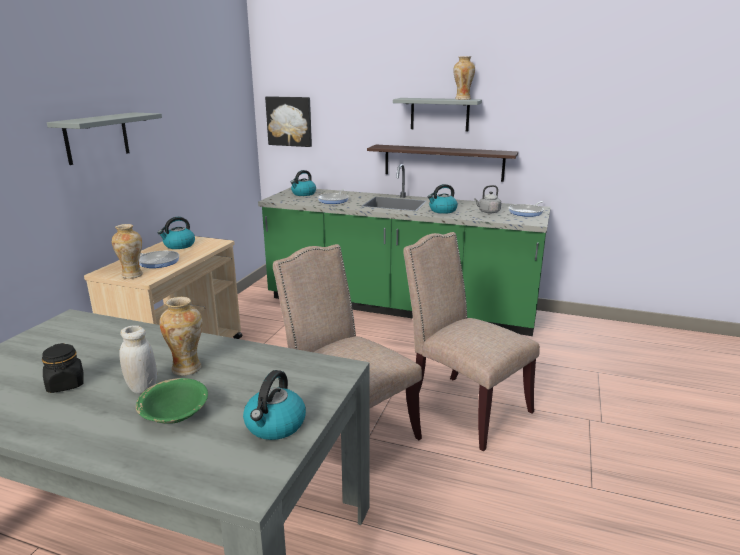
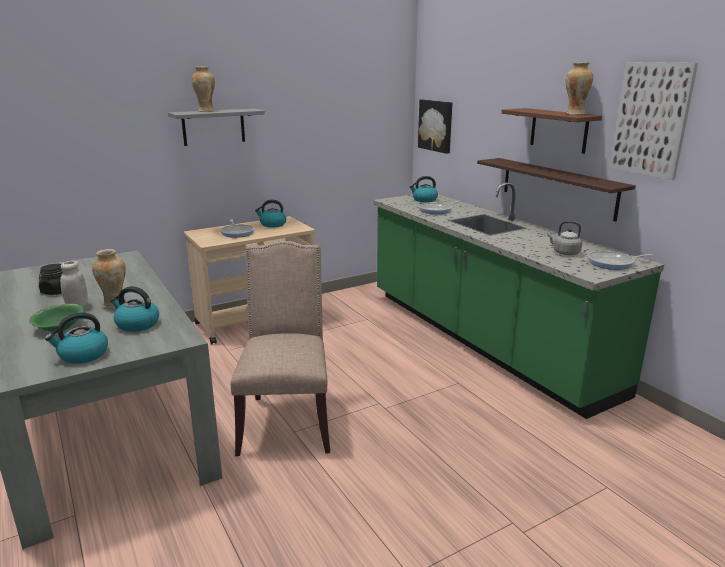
camera: 40 degrees right, 0 degrees up
(132, 275) = (206, 238): vase -> vase (206, 111)
(439, 114) = (558, 130): grey shelf -> brown shelf
(442, 211) = (516, 241): kettle -> kettle (137, 324)
(463, 407) = (404, 447): beige chair -> none
(527, 99) = (651, 120): none -> picture

